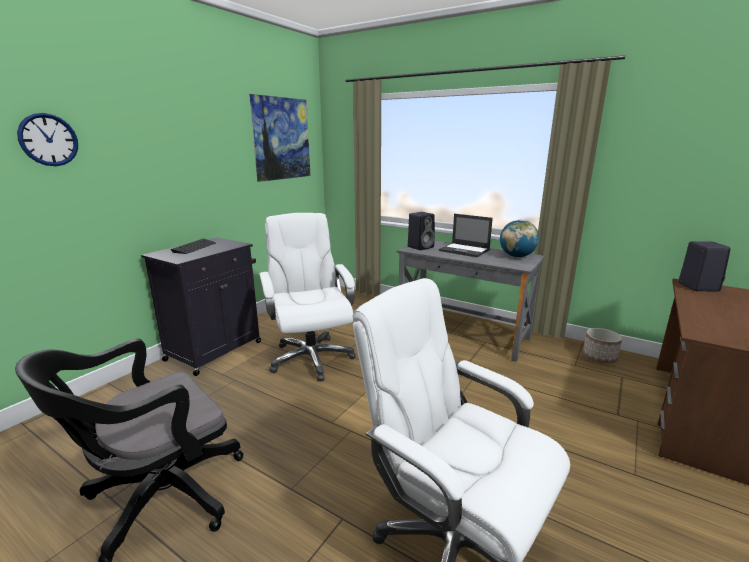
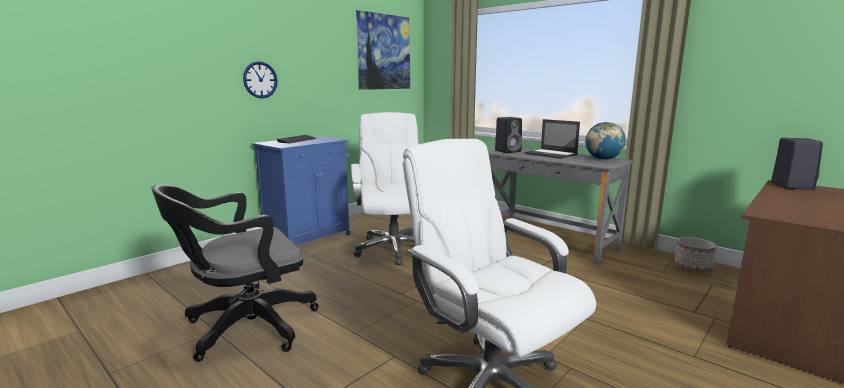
camera: 10 degrees right, 5 degrees down
(48, 140) = (190, 40): wall clock -> wall clock (260, 80)
(215, 350) = (309, 238): black cabinet -> blue cabinet

